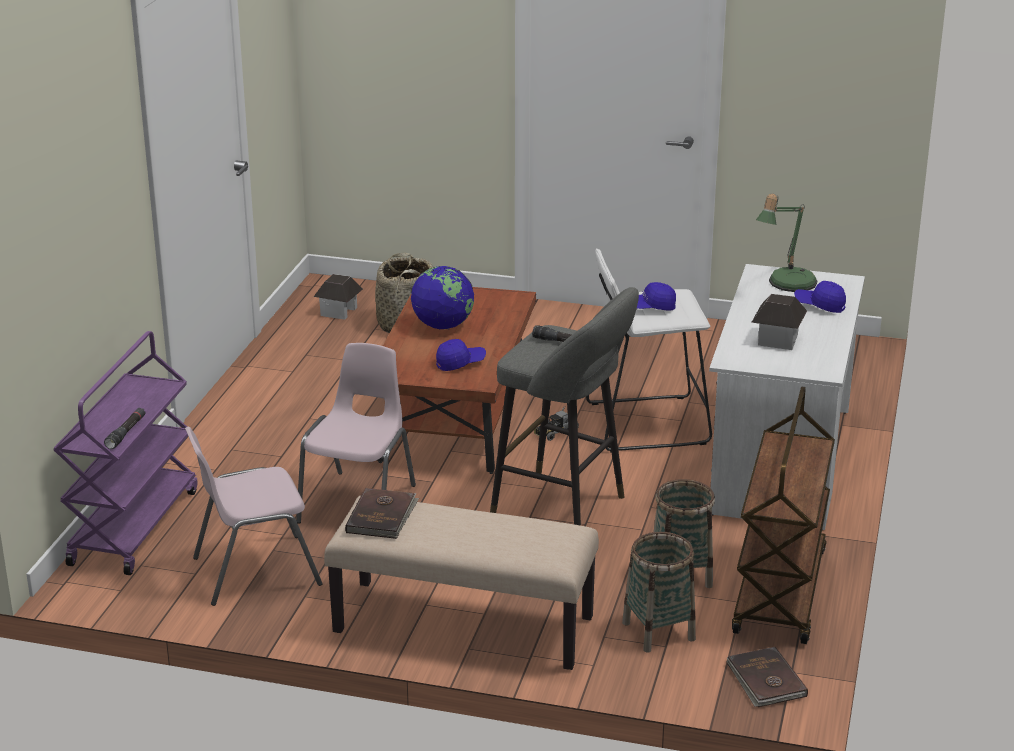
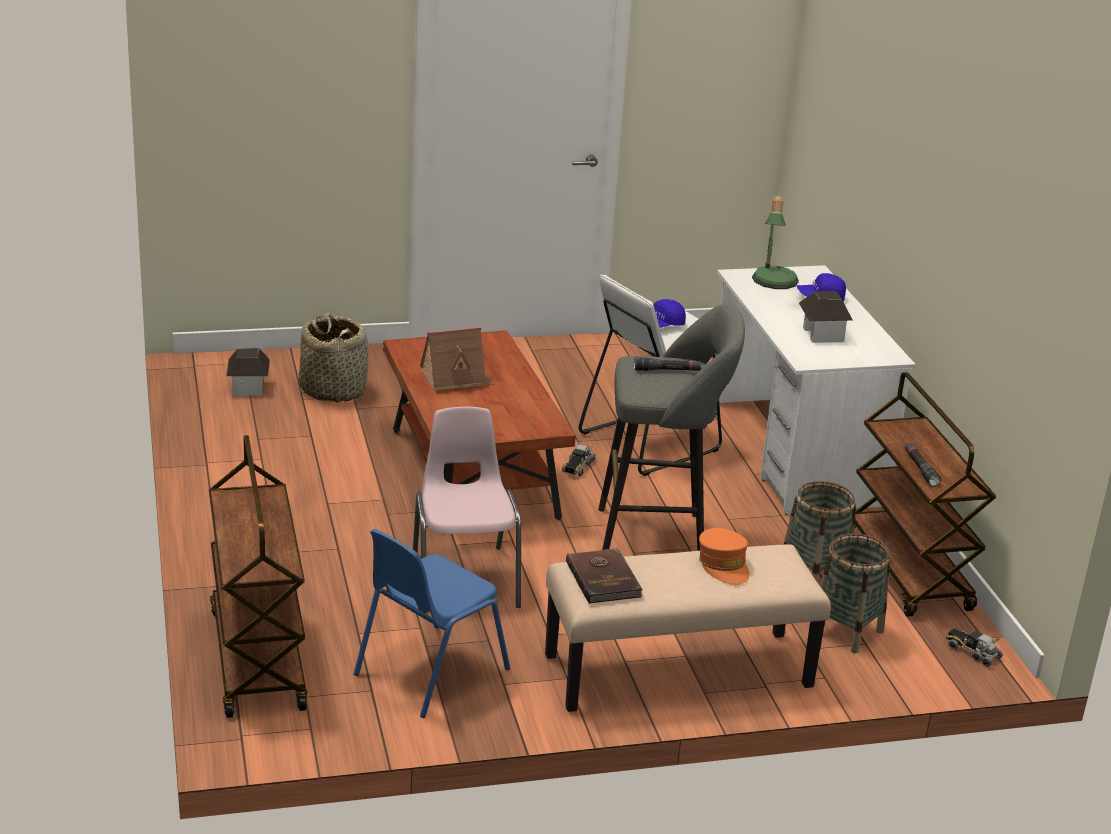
camera: 30 degrees left, 0 degrees up
(126, 433) = (284, 552): black flashlight -> black flashlight (920, 469)
(133, 526) = (256, 658): purple cart -> brown cart
(254, 571) = (428, 672): pink chair -> blue chair
(443, 326) = (456, 379): globe -> toy house
(460, 363) = (513, 412): blue cap -> none
(501, 530) = (724, 565): none -> orange cap
(765, 681) = (972, 652): brown book -> toy truck

